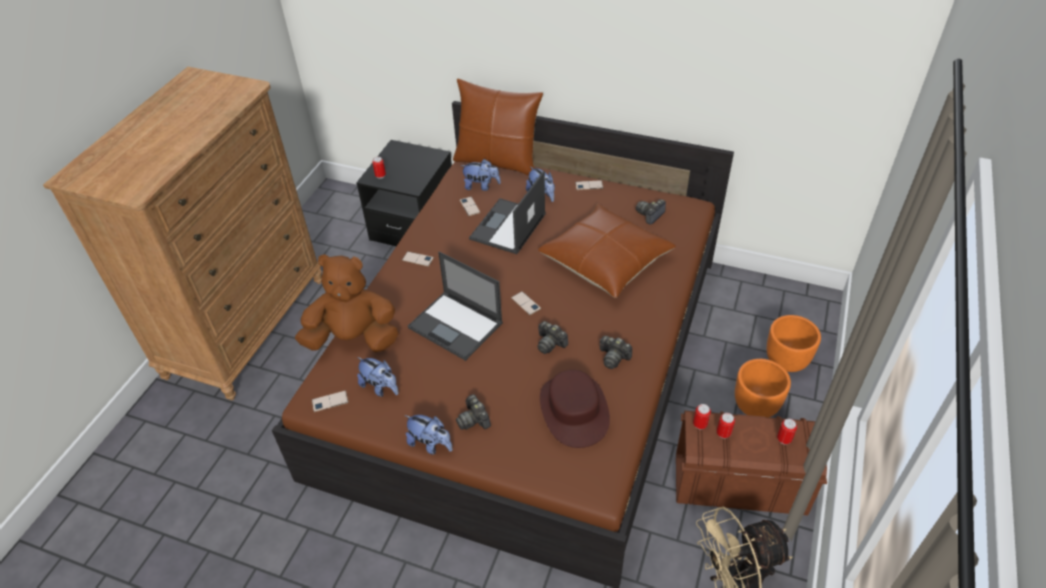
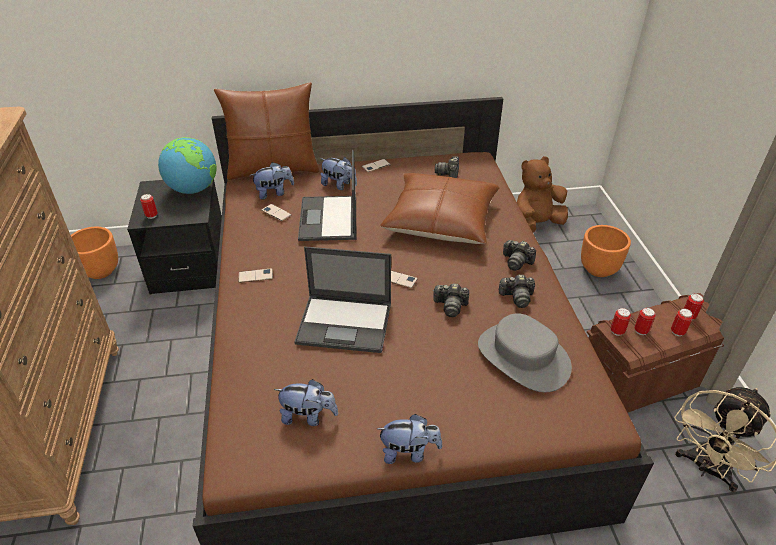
camera: 30 degrees left, 5 degrees down
(330, 401) = (258, 456): phone -> none
(353, 339) = (239, 378): brown plush toy -> brown plush toy (535, 225)
(426, 160) = (193, 189): none -> globe
(474, 419) = (434, 407): camera -> camera (516, 262)
(573, 410) = (522, 357): brown hat -> grey hat
(756, 406) = (605, 312): orange planter -> orange planter (101, 271)
(758, 449) = (677, 332): none -> can

